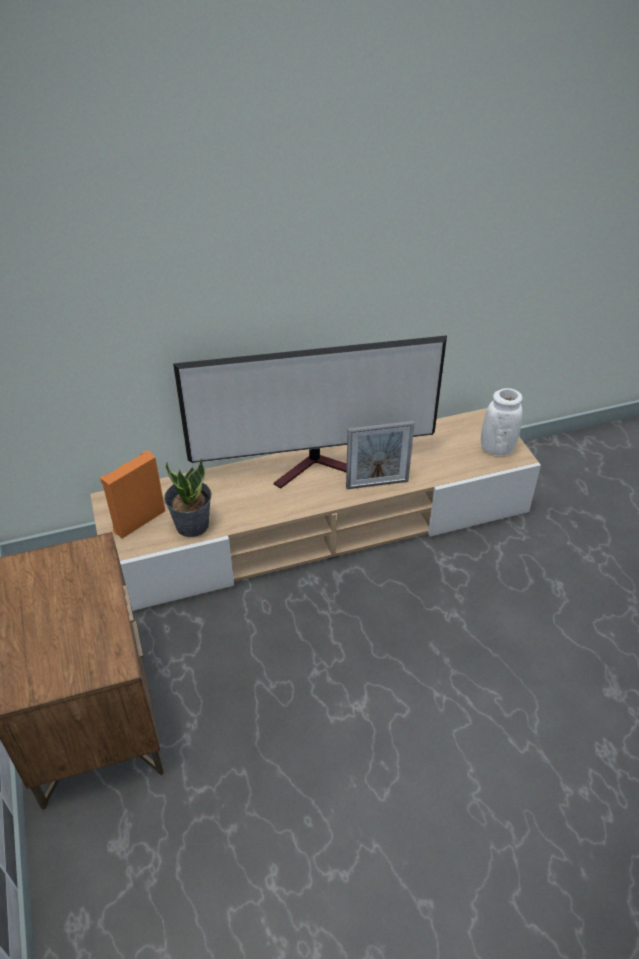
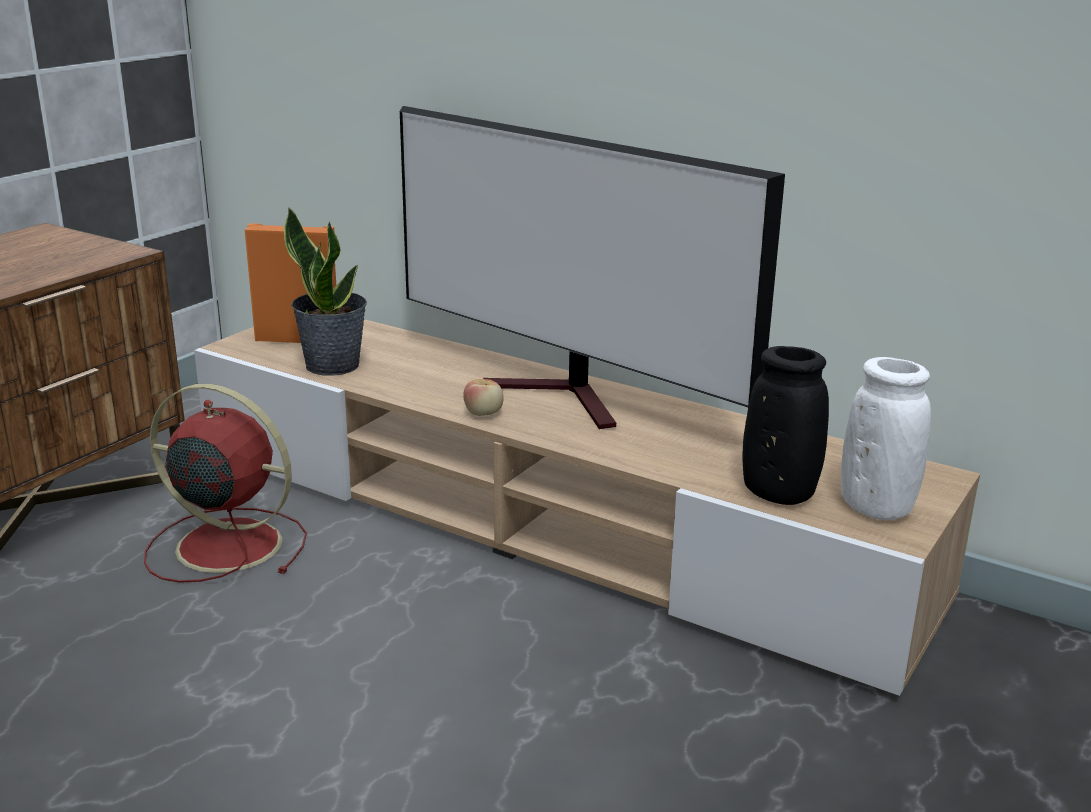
camera: 50 degrees right, 20 degrees down
(222, 651) = (225, 545): none -> red fan
(308, 503) = (484, 414): none -> apple
(377, 484) = (605, 444): picture frame -> none
(464, 464) = (779, 494): none -> black vase

